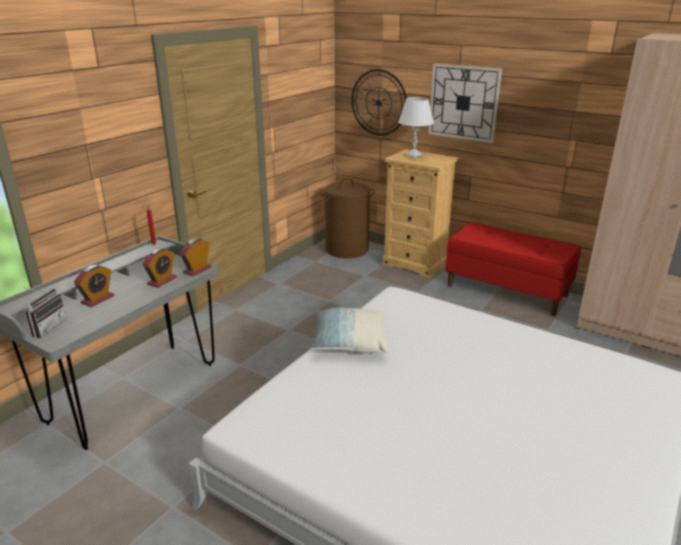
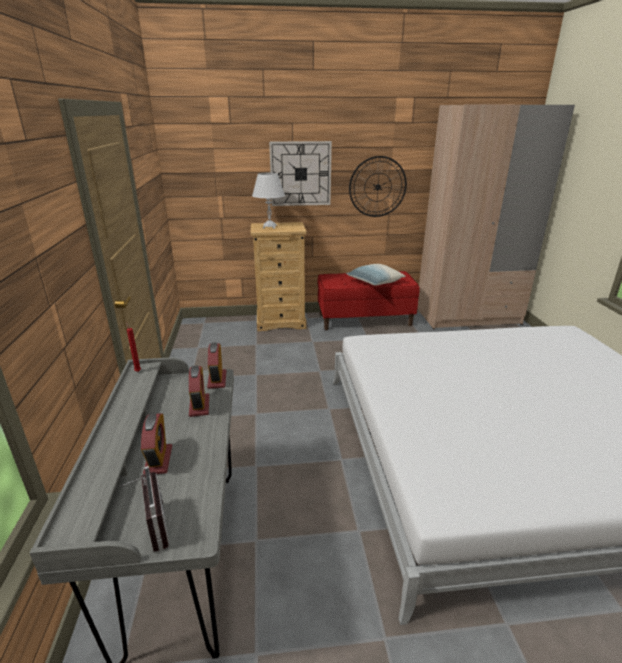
camera: 40 degrees left, 0 degrees up
(347, 249) = (212, 328): brown laundry basket -> none
(349, 342) = (392, 390): pillow -> pillow (374, 282)
(378, 102) = (215, 184): wall clock -> wall clock (377, 187)

